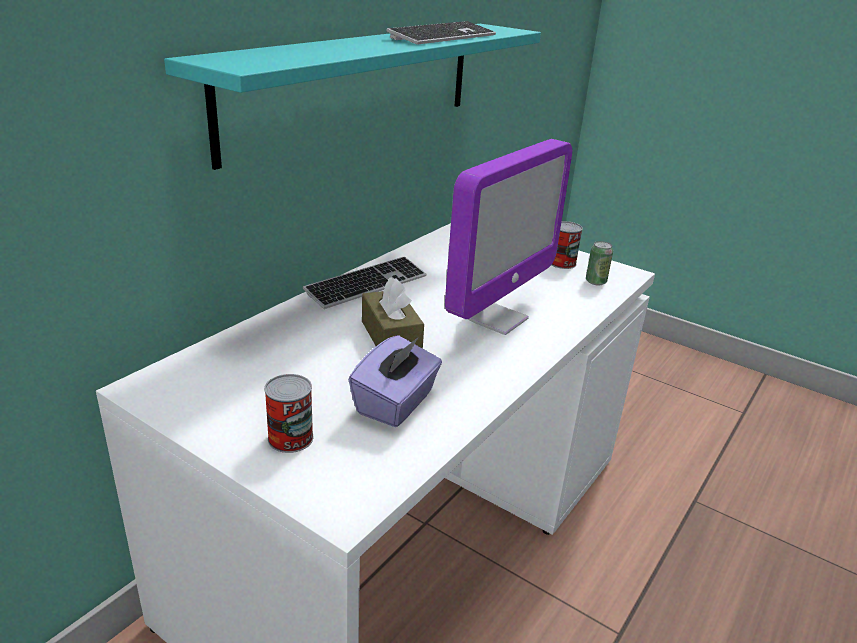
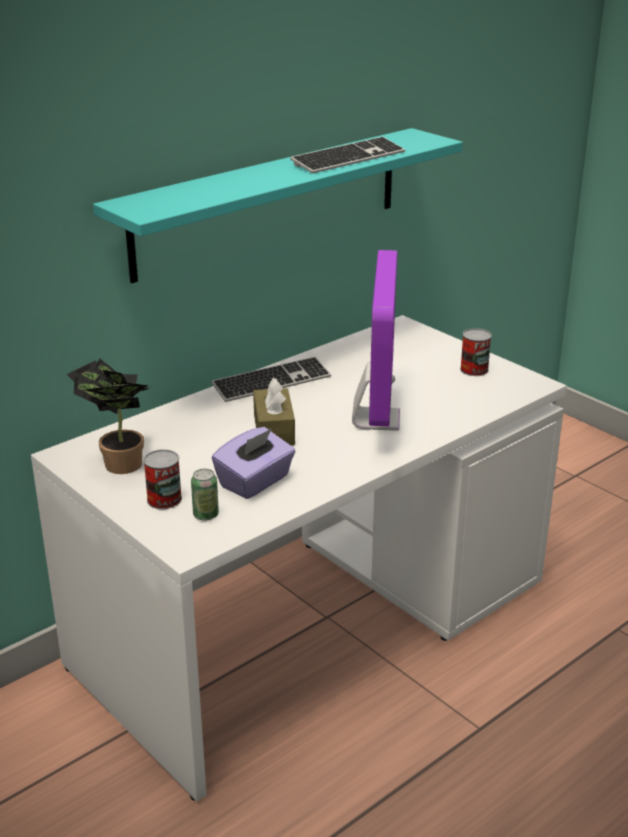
camera: 15 degrees right, 0 degrees up
(216, 393) = (118, 463): none -> potted plant
(495, 318) = (376, 419): monitor -> monitor turned 45 degrees counterclockwise
(595, 281) = (496, 390): can -> can (206, 515)

